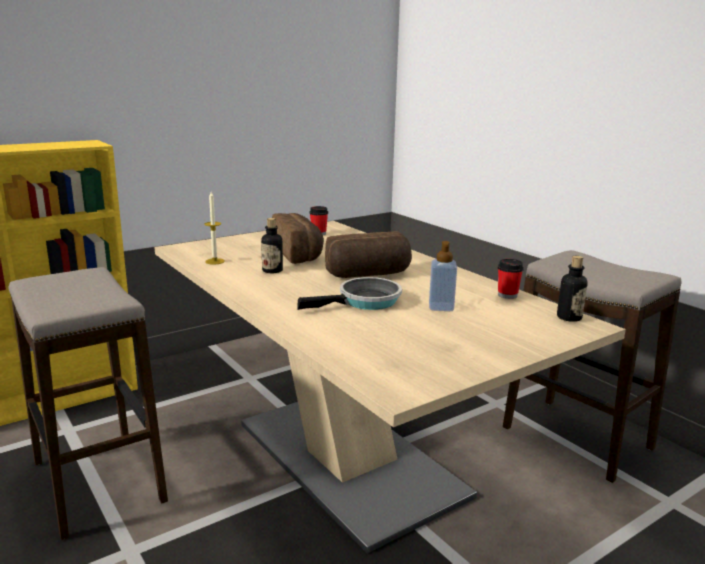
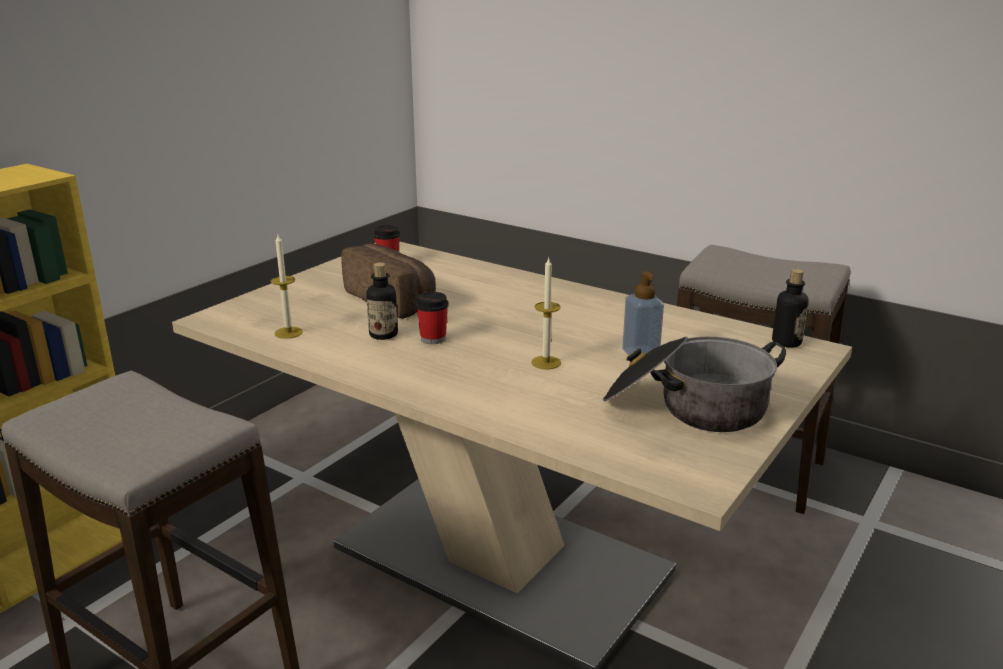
camera: 20 degrees left, 5 degrees up
(365, 301) = (546, 362): frying pan -> candle
(368, 274) = (512, 319): bread -> none
(441, 344) = (687, 407): none -> cooking pot
(507, 295) = (697, 322): cup -> cup (433, 339)

